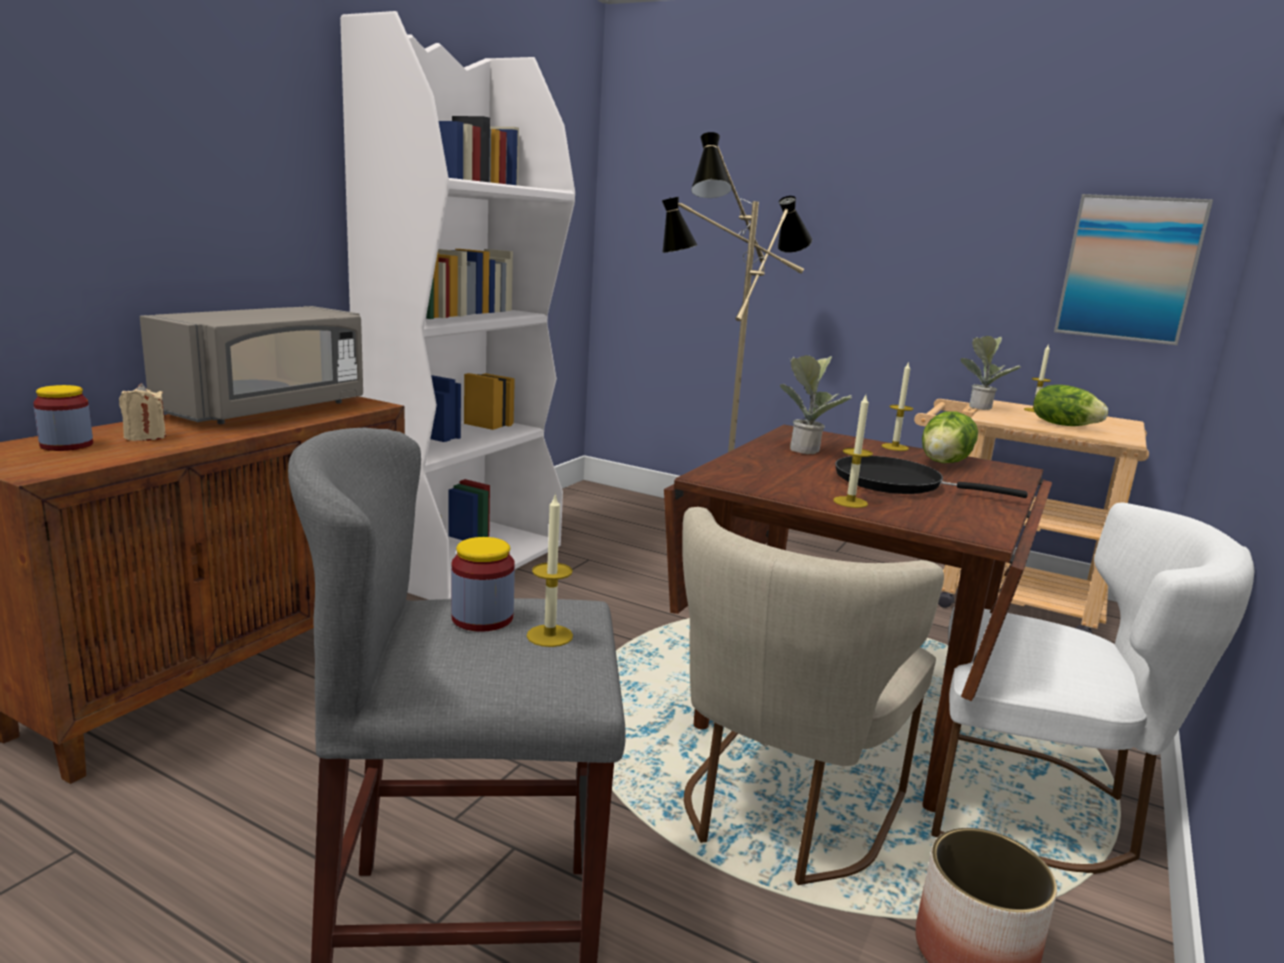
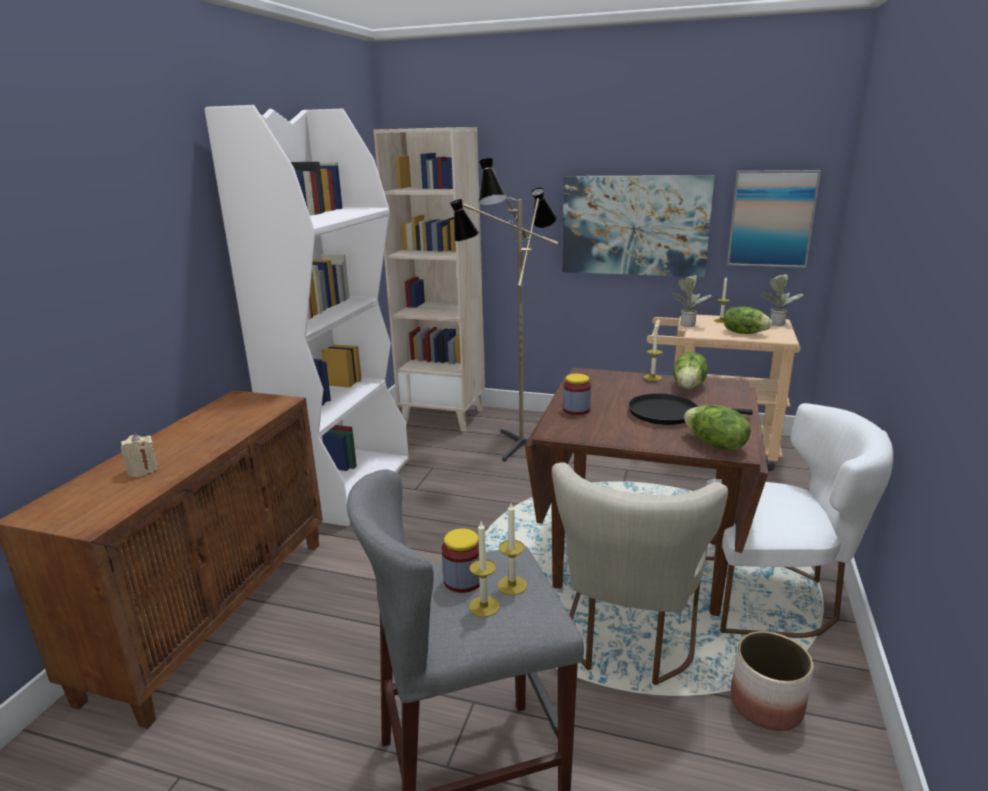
camera: 10 degrees left, 5 degrees up
(66, 445) = (91, 491): jar -> jar (576, 409)
(268, 410) = (211, 422): grey microwave -> none
(629, 507) = (444, 417): none -> beige bookcase
(807, 449) = (600, 391): potted plant -> potted plant (776, 323)
(850, 502) = (650, 438): candle -> candle (484, 606)
(923, 265) = (634, 225): none -> picture
(948, 522) = (714, 445): none -> lettuce

